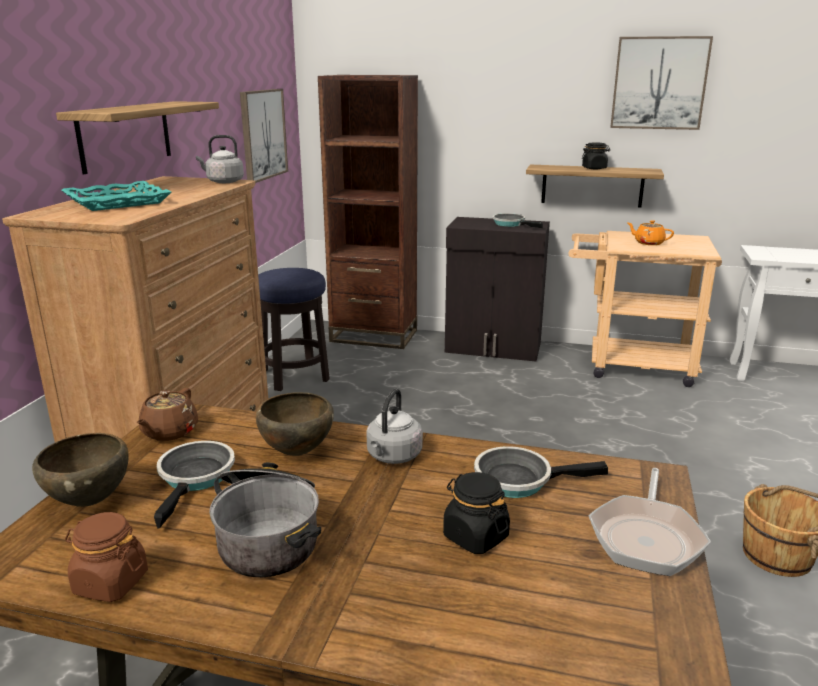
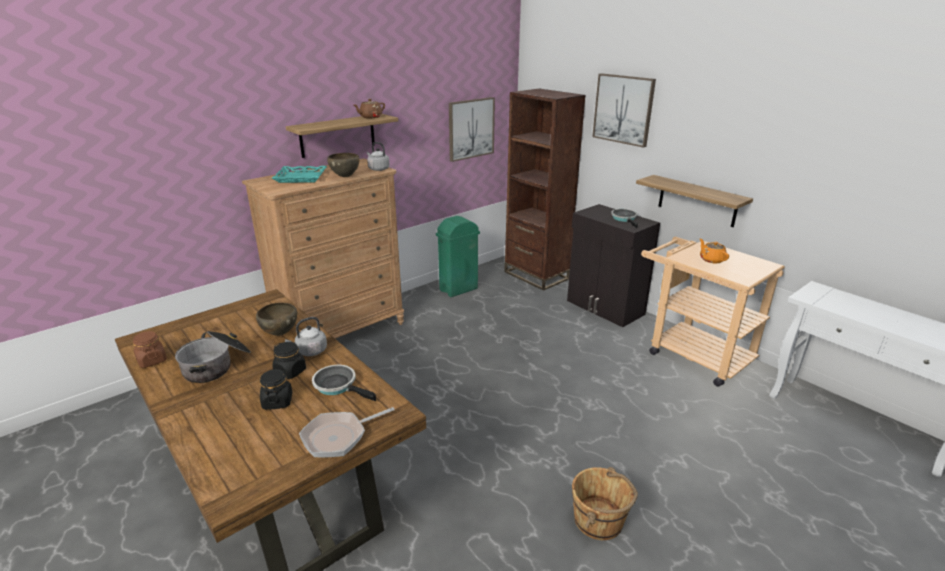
camera: 35 degrees right, 5 degrees up
(90, 501) = (189, 325): brown bowl -> brown bowl (345, 176)
(169, 432) = (253, 305): brown teapot -> brown teapot (370, 117)
(195, 478) = (231, 330): frying pan -> none
(294, 376) = (458, 289): stool -> green trash can
(594, 168) = (693, 188): black jar -> black jar (290, 372)
(659, 83) = (759, 125): picture -> picture (623, 109)

